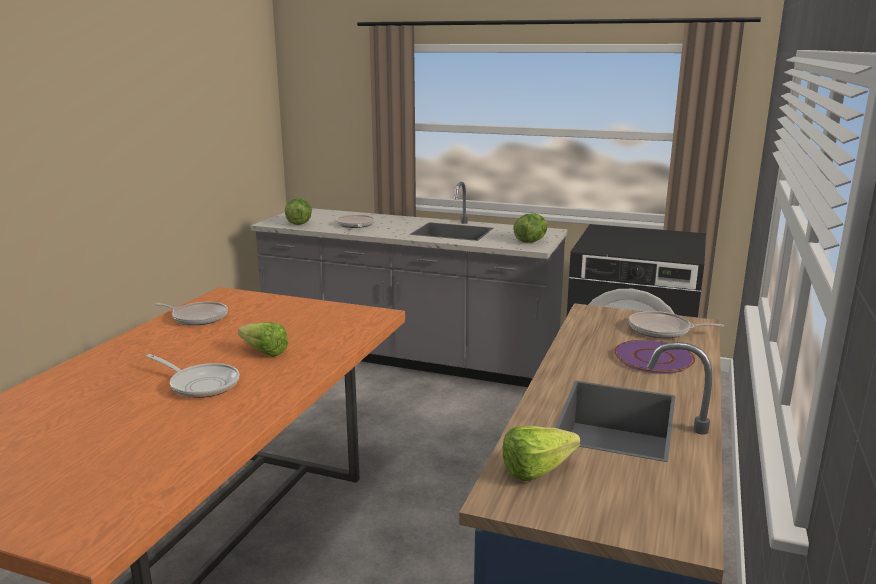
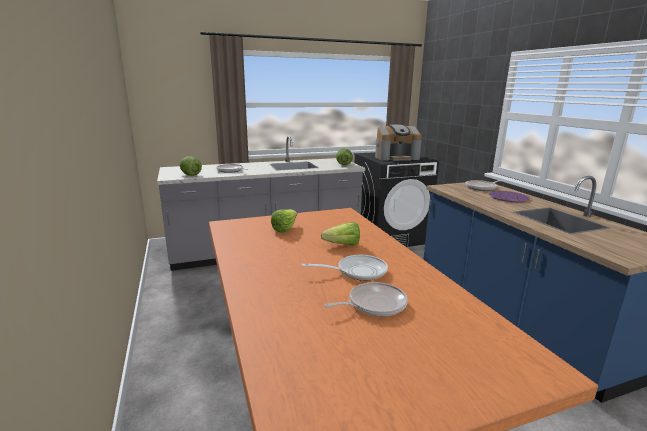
camera: 40 degrees left, 0 degrees up
(198, 317) = (247, 240): frying pan -> frying pan (374, 304)
(543, 470) = (600, 244): lettuce -> lettuce (287, 228)
(638, 244) = (396, 157): none -> coffee machine

